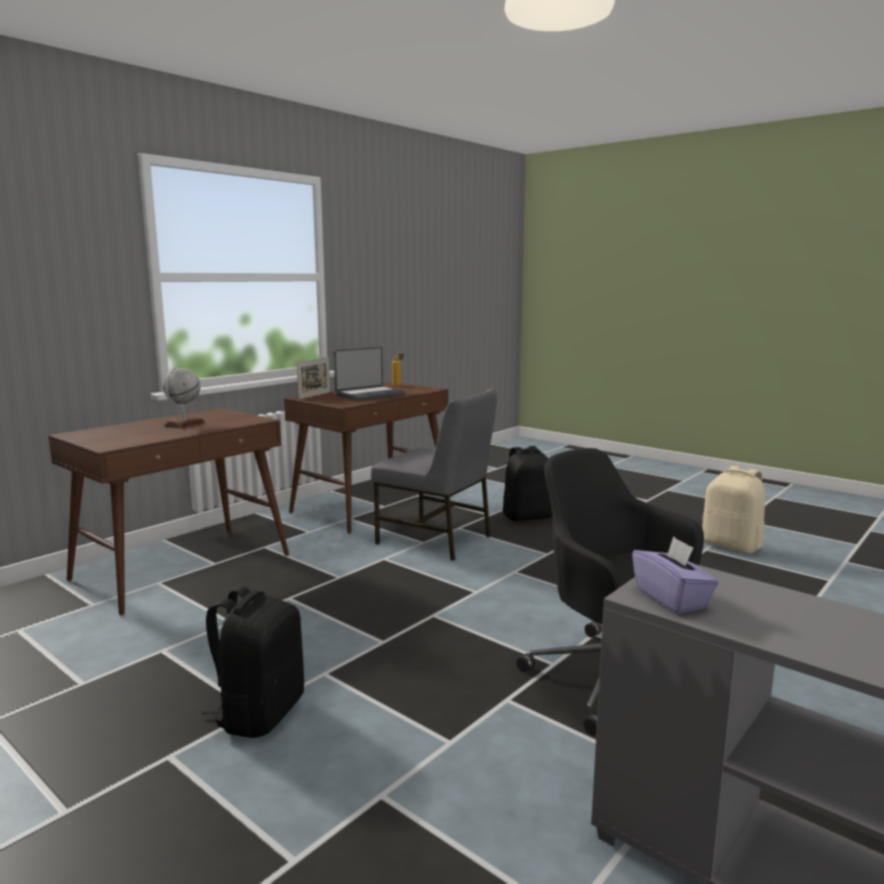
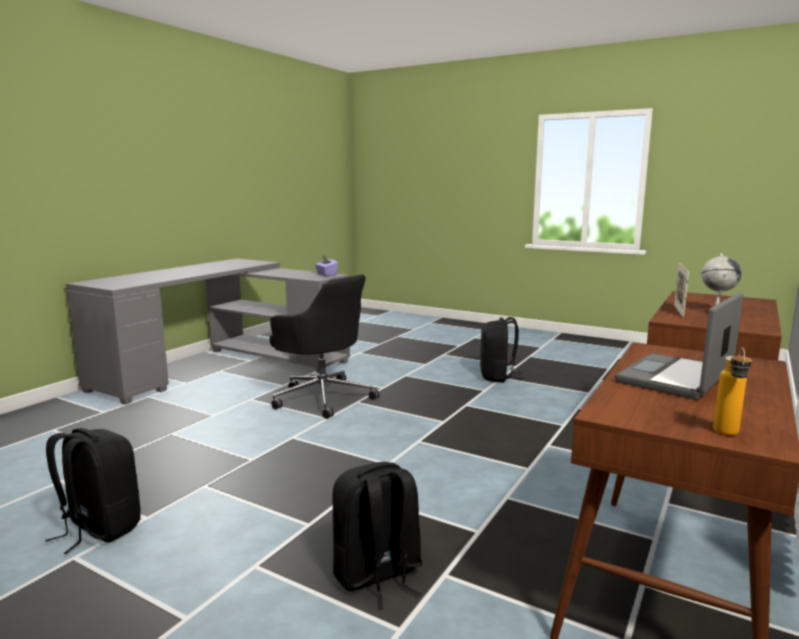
camera: 170 degrees right, 0 degrees up
(314, 395) = (763, 371): picture frame -> picture frame (678, 311)
(436, 540) = (493, 503): grey chair -> none
(732, 545) = (99, 529): beige backpack -> black backpack

